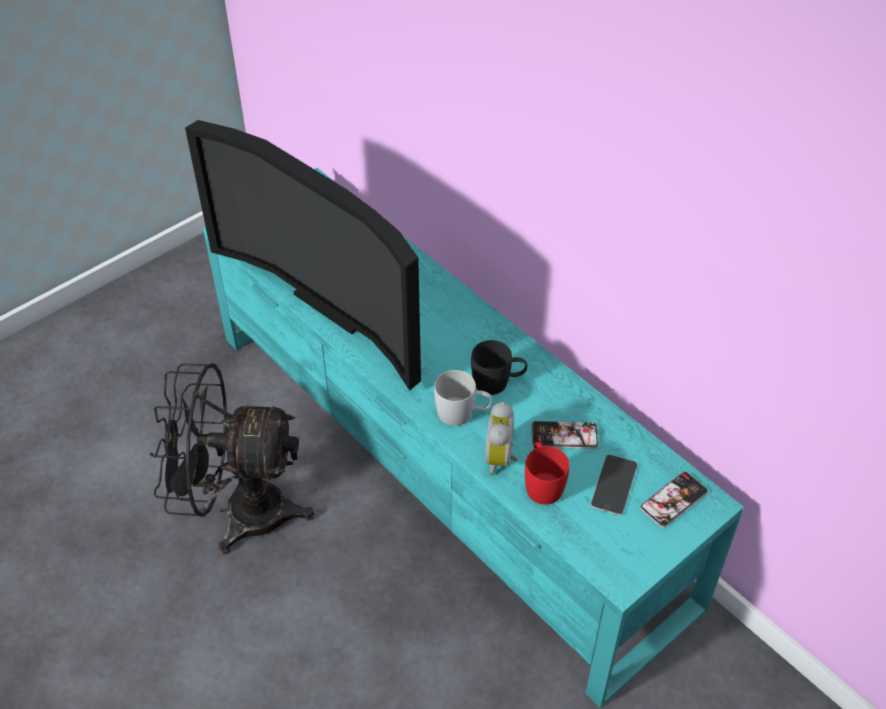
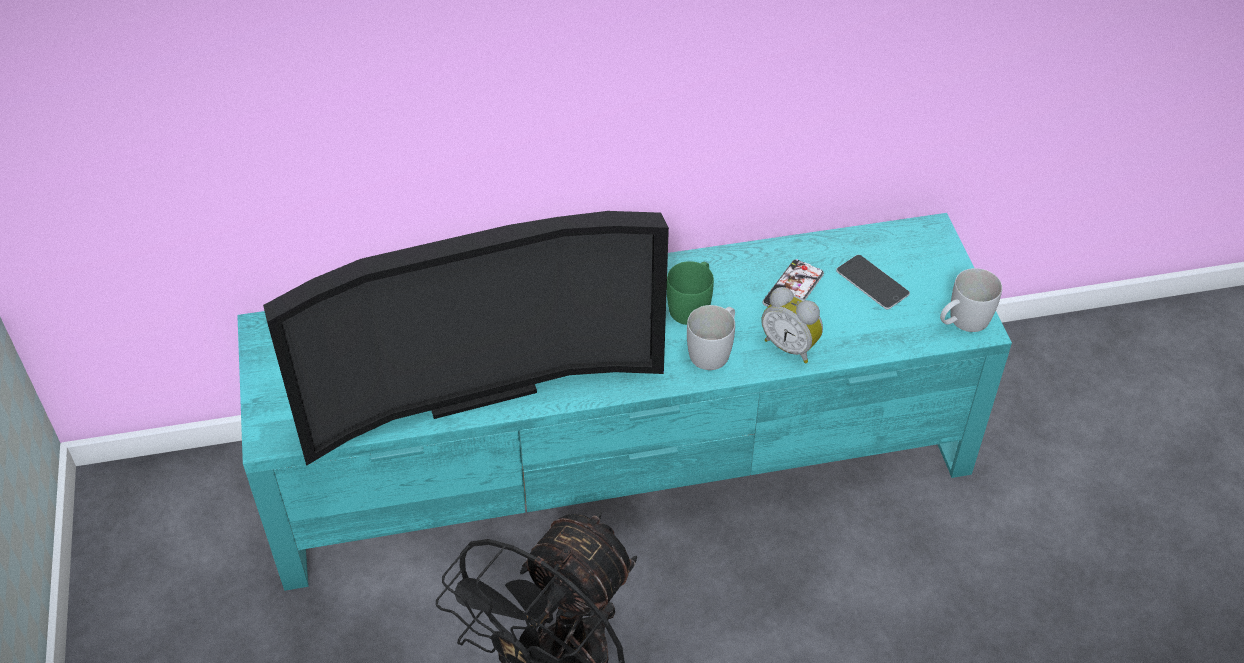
camera: 60 degrees left, 0 degrees up
(498, 382) = (692, 305): black mug -> green mug
(542, 483) = (839, 330): red mug -> none
(618, 565) = (962, 322): none -> white mug
(673, 500) = (913, 252): phone -> none

